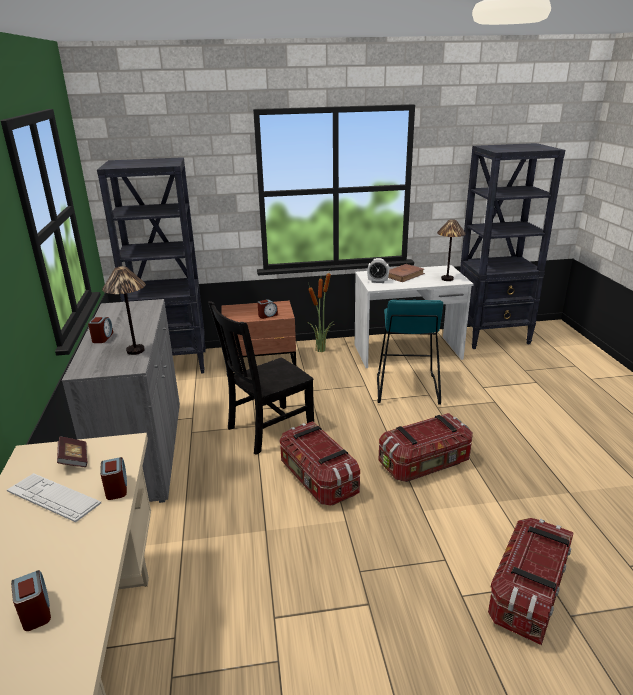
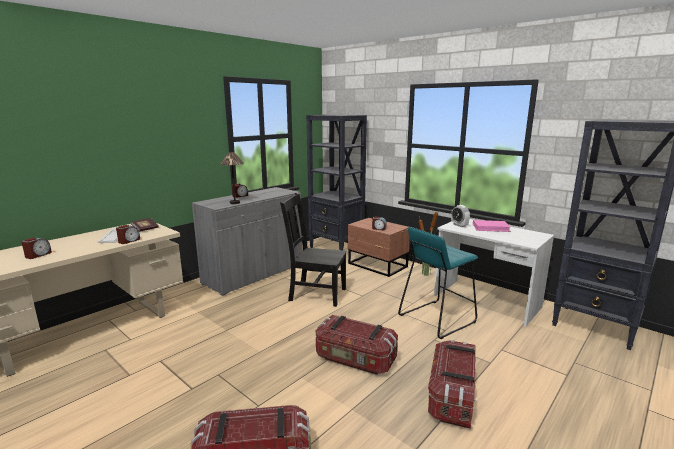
camera: 50 degrees right, 10 degrees down
(318, 479) = (288, 327): storage box -> storage box (452, 396)
(404, 275) = (491, 228): brown book -> pink book
(447, 279) = (520, 239): table lamp -> none

